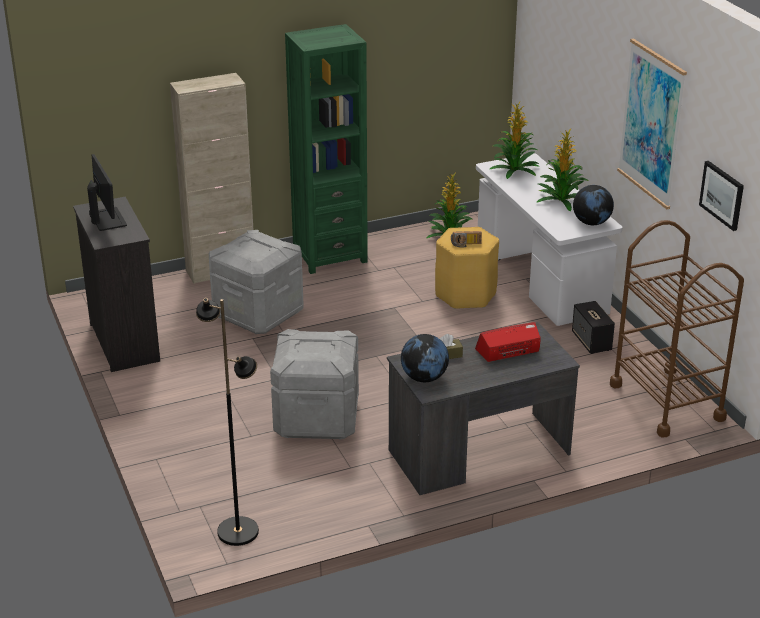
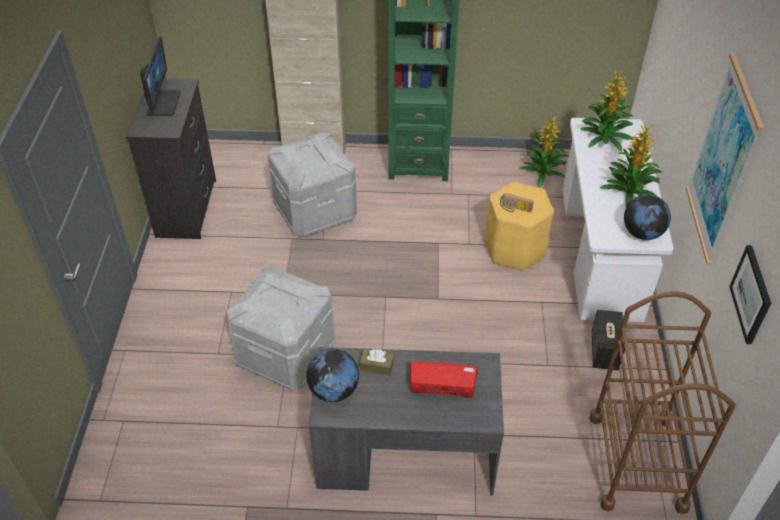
camera: 25 degrees right, 15 degrees up
(238, 531) = (134, 465): black floor lamp -> none

